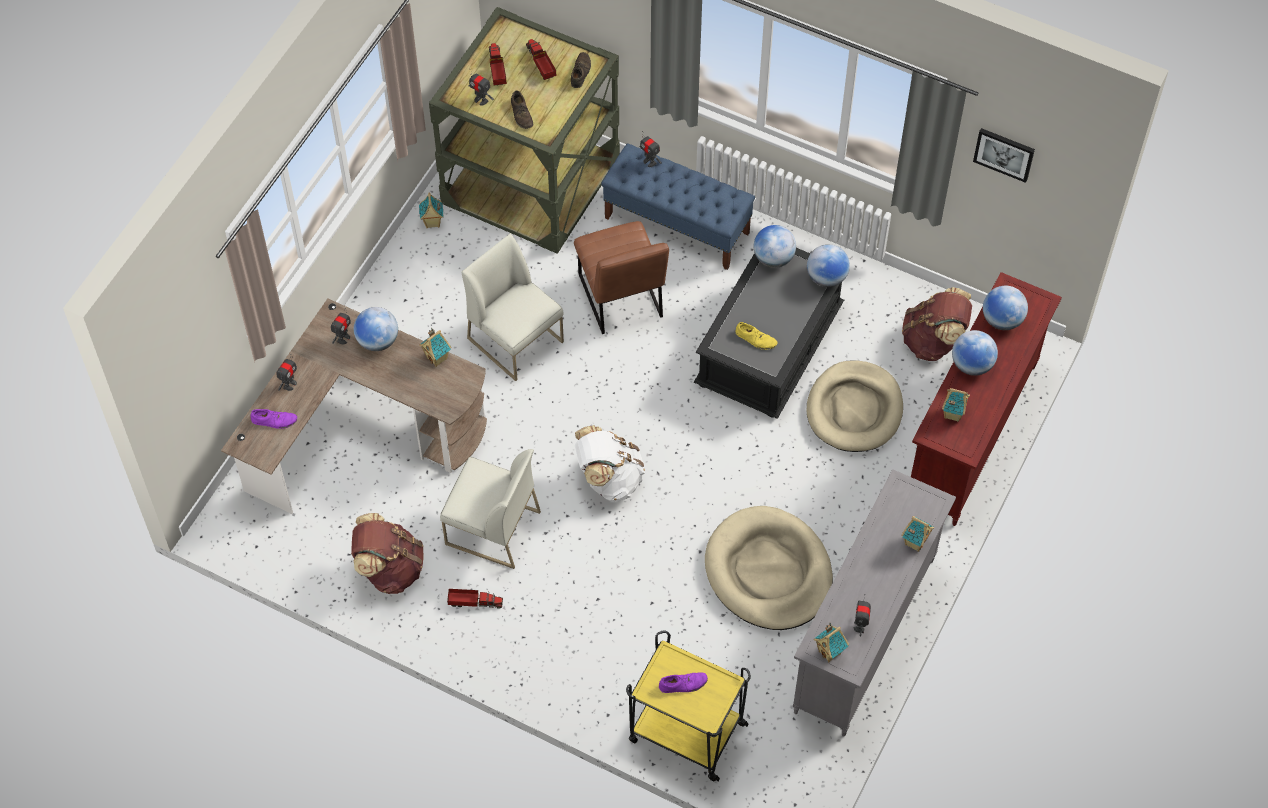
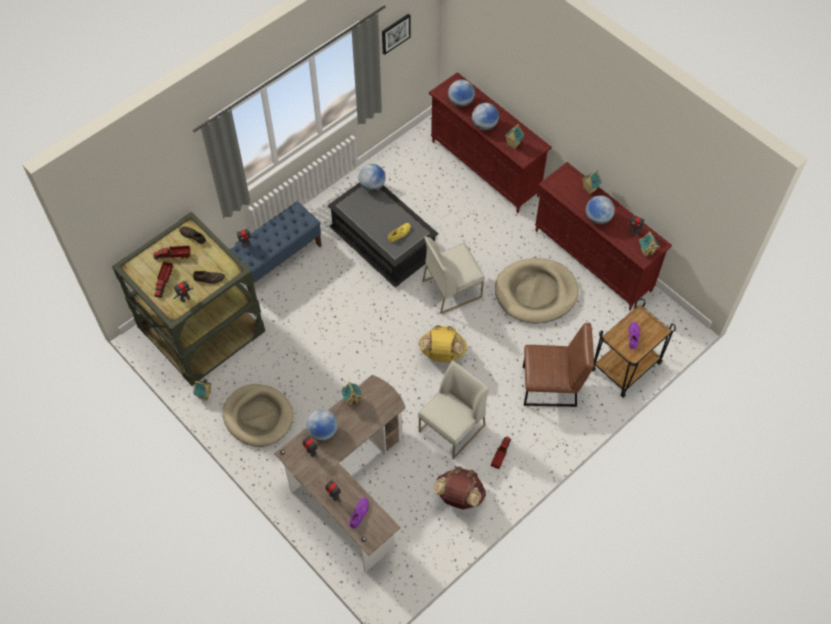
camera: 70 degrees left, 0 degrees up
(497, 69) = (164, 281): toy truck -> toy truck turned 90 degrees counterclockwise
(516, 340) = (319, 373): white chair -> white chair (452, 288)
(609, 479) = (442, 354): white backpack -> yellow backpack
(620, 298) = (315, 307): brown chair -> brown chair (551, 387)
(685, 731) = (625, 367): yellow cart -> brown cart
(773, 258) = (346, 206): globe -> globe (598, 218)
(854, 409) = (445, 216): beige dog bed -> beige dog bed (258, 416)
(865, 636) = (592, 260): grey dresser -> red dresser
(933, 341) = (416, 164): brown backpack -> none

